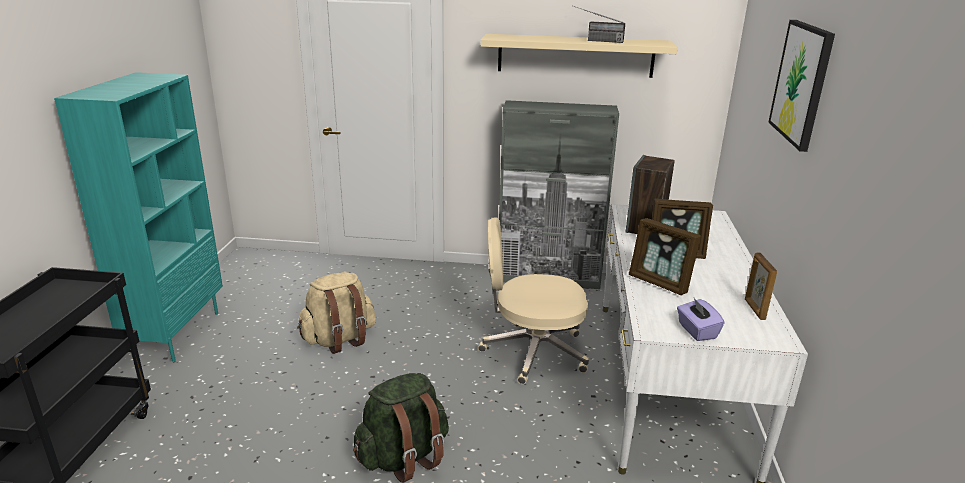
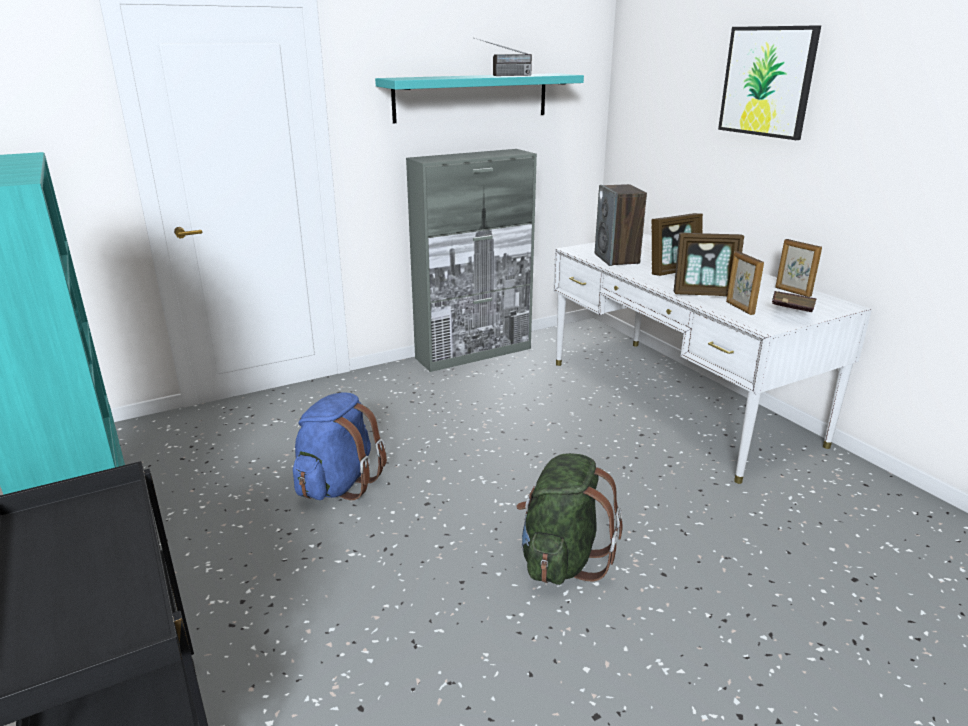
camera: 35 degrees left, 0 degrees up
(339, 339) = (338, 484): beige backpack -> blue backpack
(532, 352) = (546, 419): beige office chair -> none
(575, 55) = (472, 97): beige shelf -> turquoise shelf
(665, 306) = (739, 308): none -> picture frame
(696, 331) = (789, 317): purple tissue box -> red book

